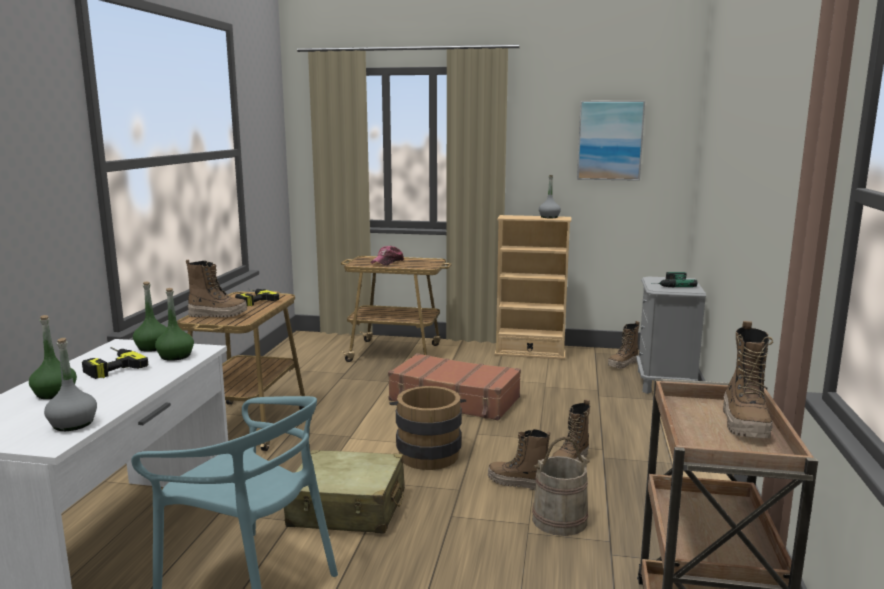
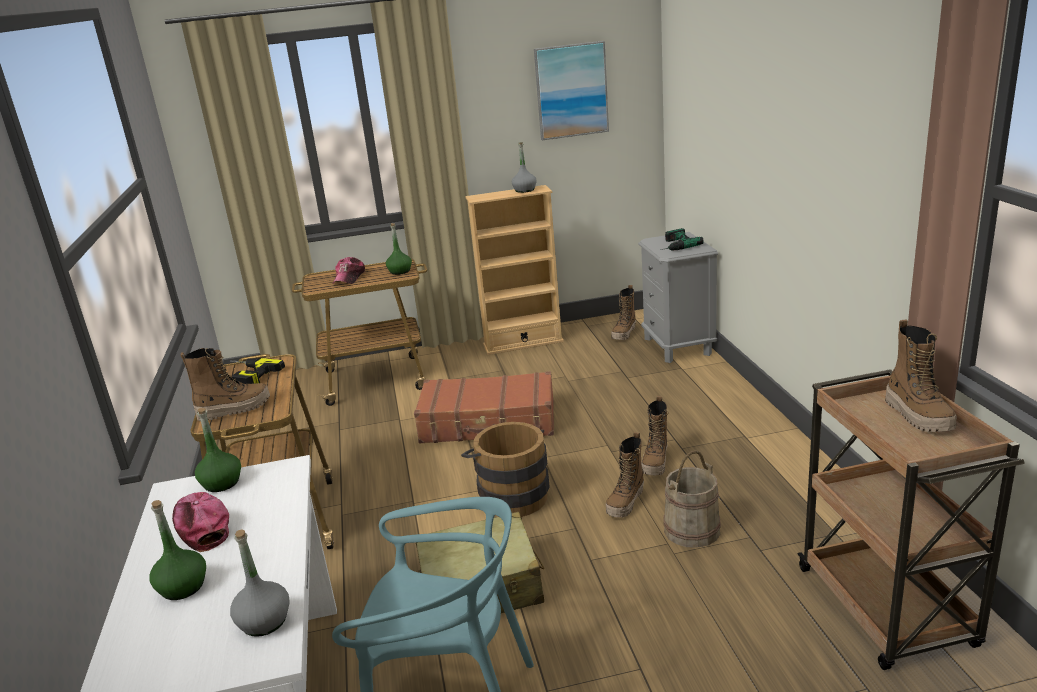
camera: 20 degrees left, 10 degrees up
(109, 366) = (200, 527): power drill -> cap
(176, 356) = (267, 488): green bottle -> green bottle (400, 271)
(518, 483) = (626, 502): boot -> boot turned 60 degrees counterclockwise

